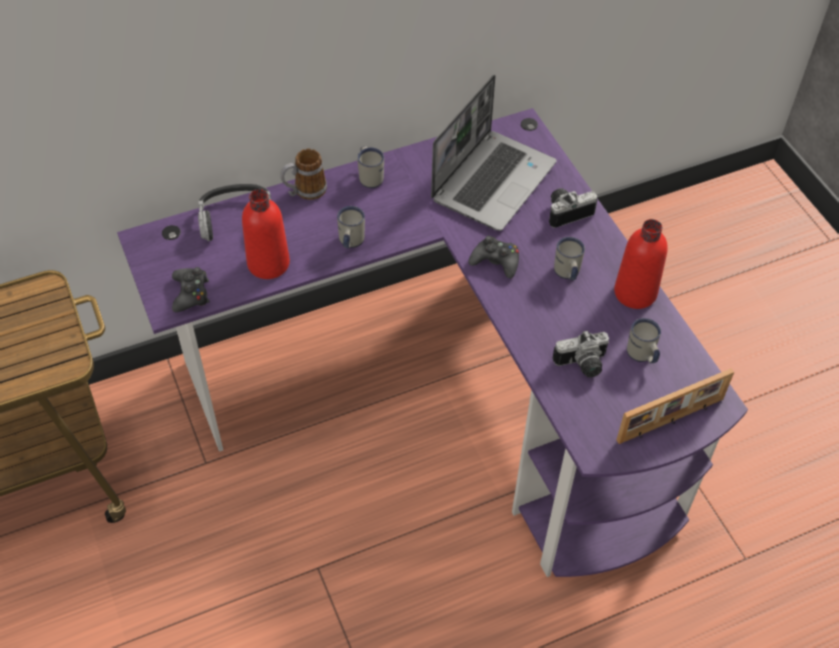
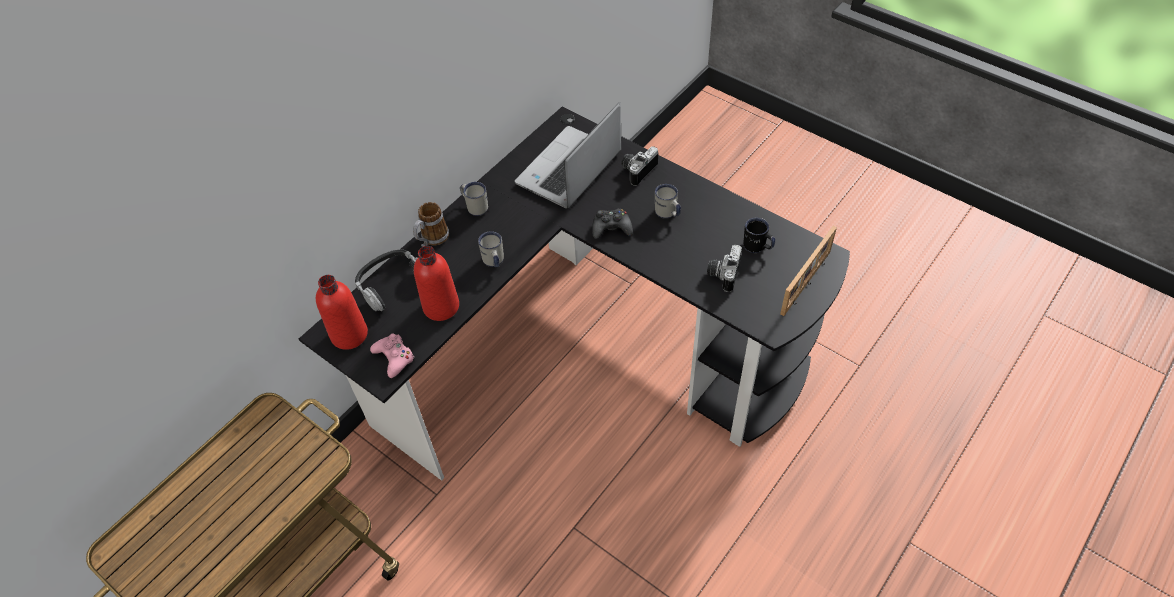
camera: 25 degrees left, 0 degrees up
(191, 293) = (394, 358): black game controller -> pink game controller
(451, 394) = (591, 351): purple desk -> black desk
(493, 180) = (569, 170): laptop -> laptop turned 150 degrees counterclockwise
(582, 365) = (722, 273): camera -> camera turned 150 degrees clockwise
(635, 293) = (723, 206): red bottle -> red bottle (349, 334)
(642, 356) = (757, 247): white mug -> black mug

